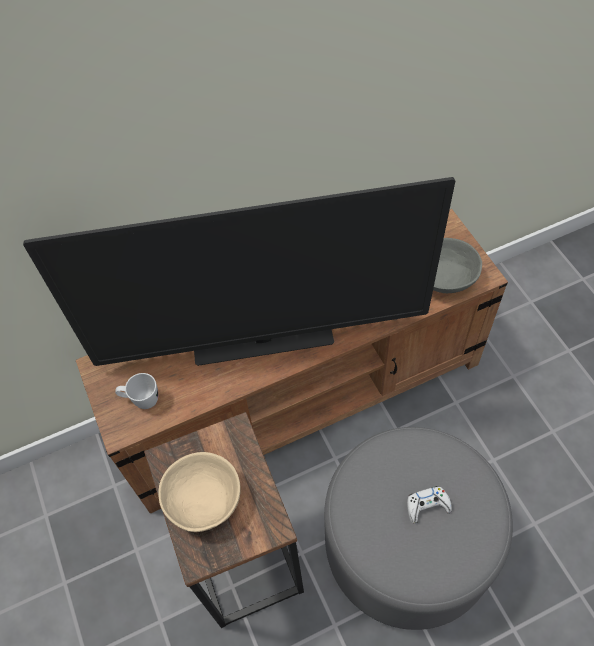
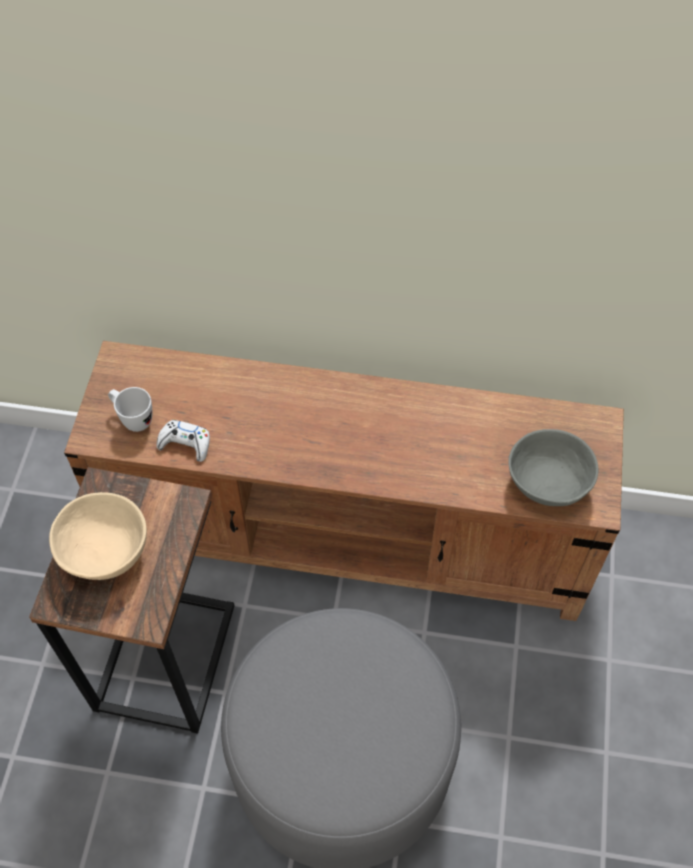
camera: 30 degrees right, 0 degrees up
(263, 343) = (294, 435): television -> none
(427, 506) = (350, 717): white game controller -> white game controller (185, 444)

